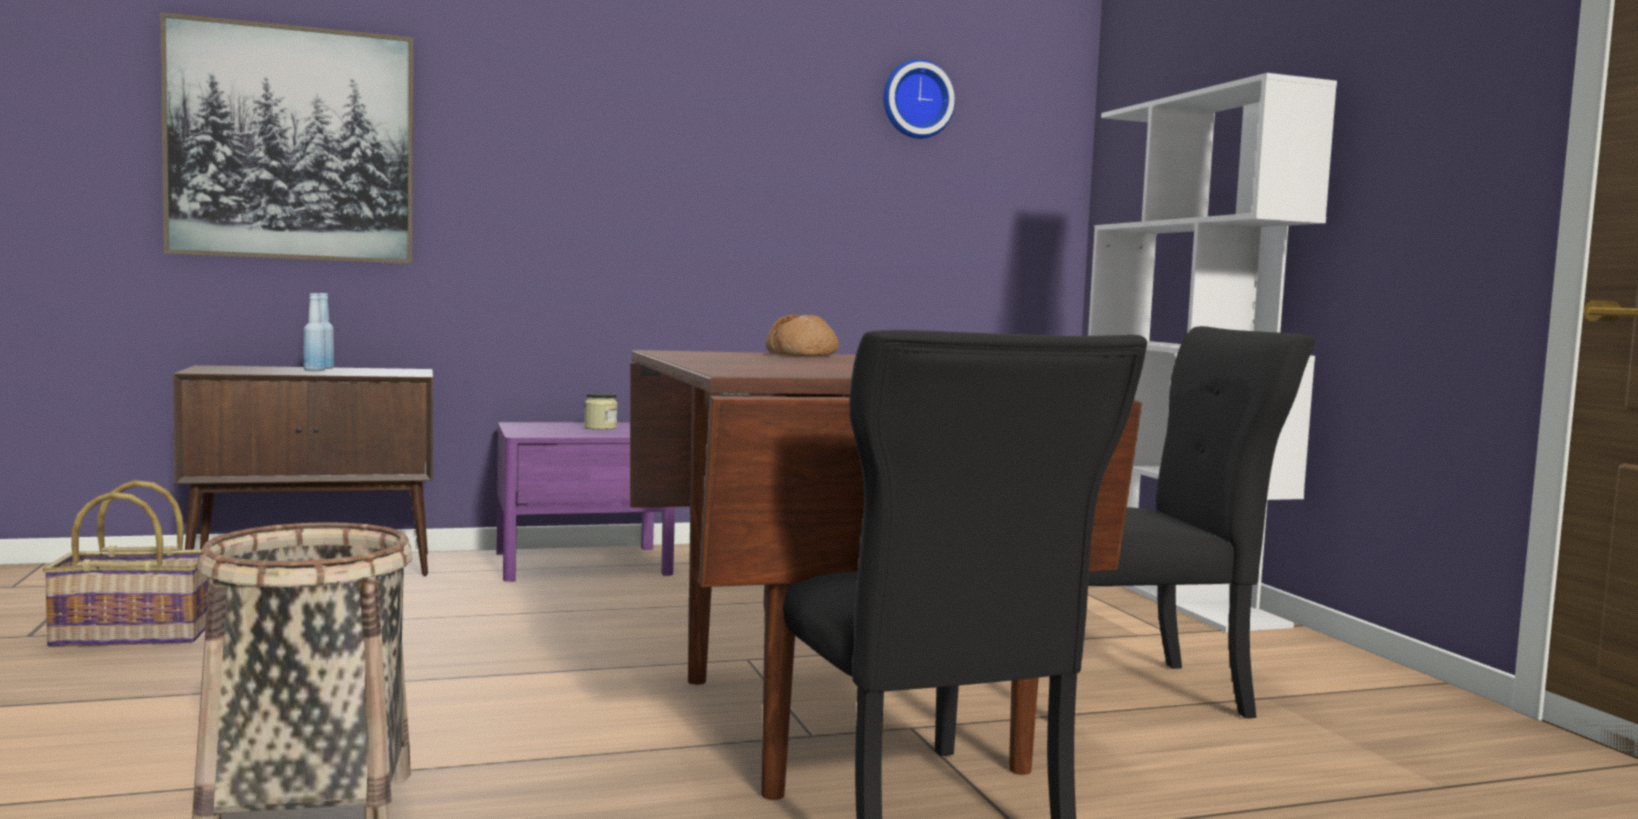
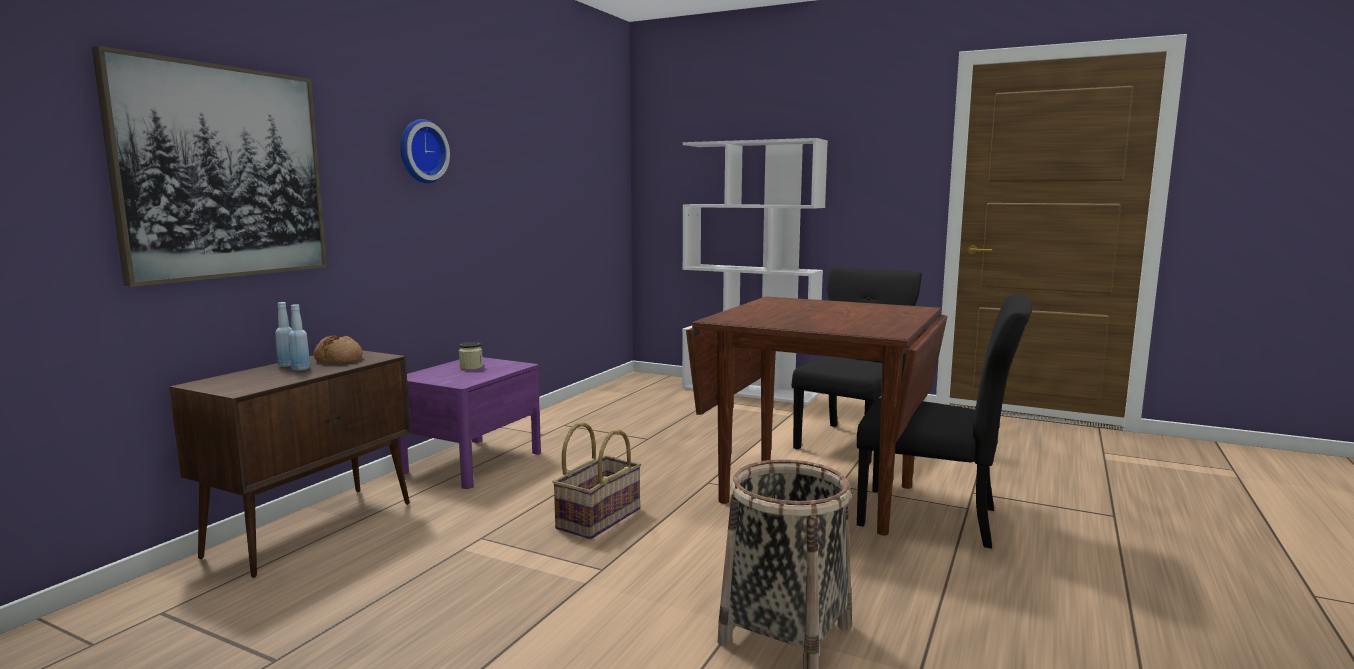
camera: 45 degrees left, 5 degrees up
(134, 634) = (357, 619): basket -> basket (598, 518)
(802, 355) = (753, 309): bread -> bread (339, 359)
(916, 100) = (568, 126): wall clock -> wall clock (420, 151)

